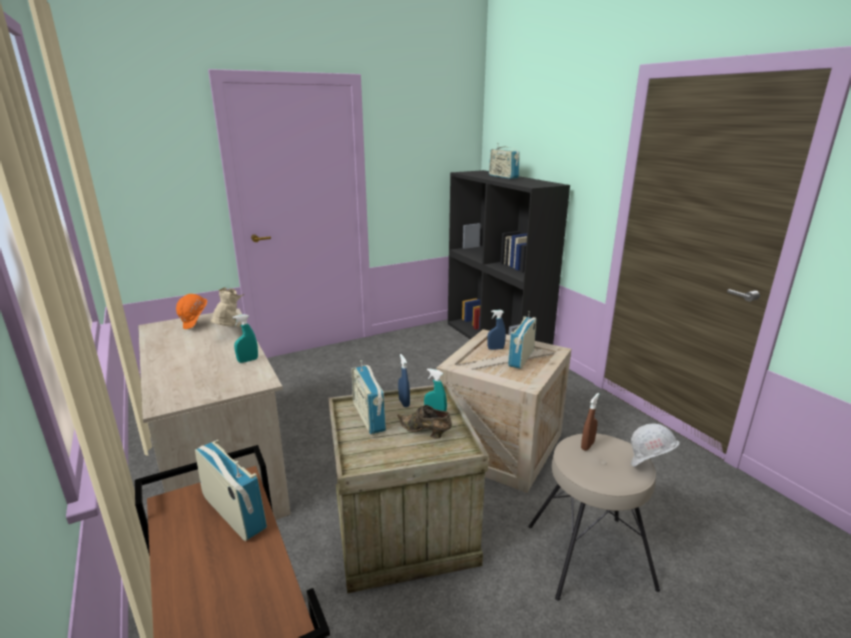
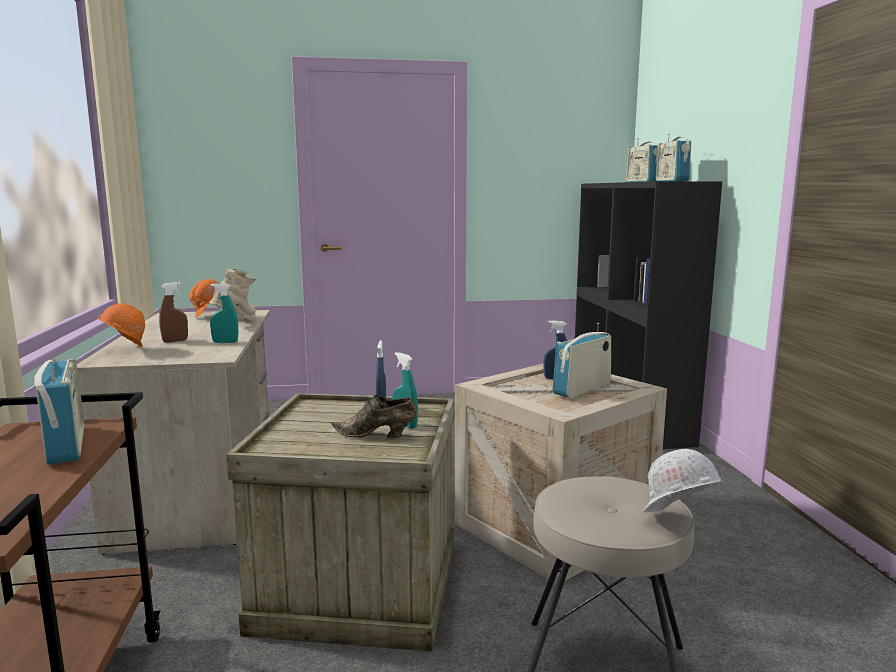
camera: 20 degrees right, 10 degrees down
(166, 386) = (123, 350): none -> orange hard hat
(369, 417) = (325, 415): radio -> radio (671, 181)
(425, 432) = (377, 436): brown shoe -> brown shoe turned 45 degrees counterclockwise
(587, 445) = (600, 486): brown spray bottle -> brown spray bottle (175, 341)

